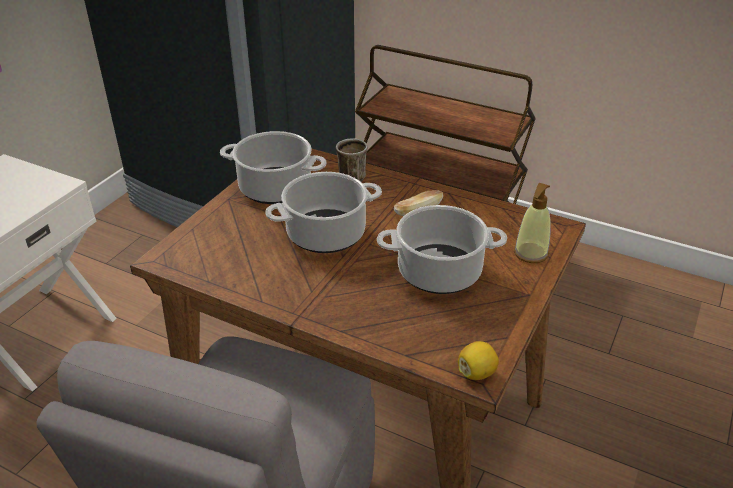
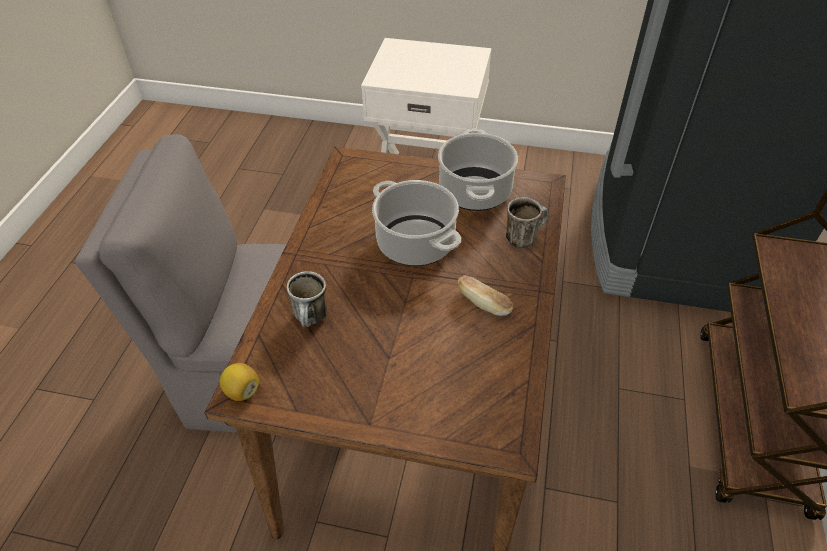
camera: 75 degrees right, 10 degrees up
(400, 314) = (312, 320): none -> mug
(438, 272) = (383, 338): cooking pot -> none
(530, 253) = (445, 418): soap dispenser -> none

